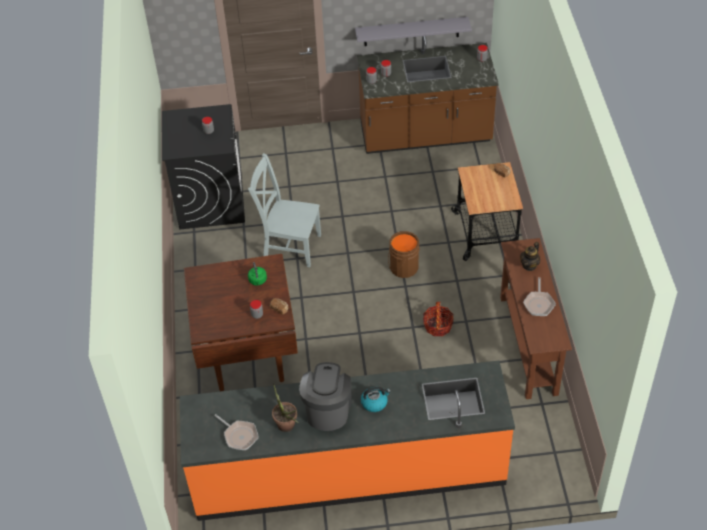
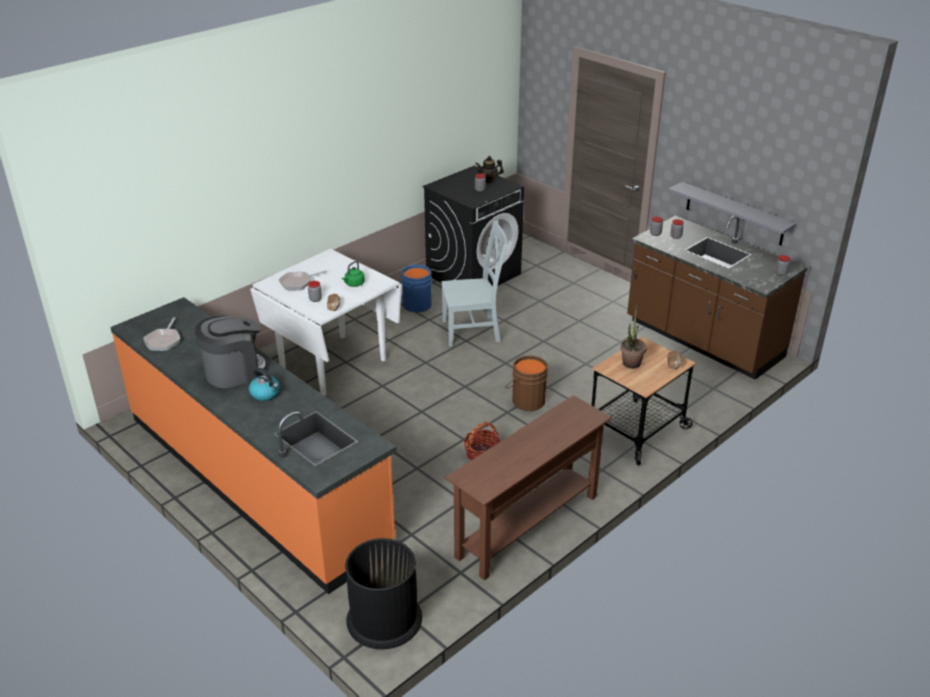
camera: 50 degrees right, 15 degrees down
(216, 260) = (415, 305): none -> blue bucket
(246, 354) = (332, 364): brown dining table -> white dining table
(288, 427) = (194, 360): potted plant -> potted plant (630, 366)
(289, 246) = (474, 331): grey chair -> grey chair turned 105 degrees clockwise
(529, 265) = (565, 426): teapot -> teapot (489, 180)
(539, 304) = (520, 454): frying pan -> frying pan (298, 283)
(551, 466) = (384, 619): none -> black trash can

